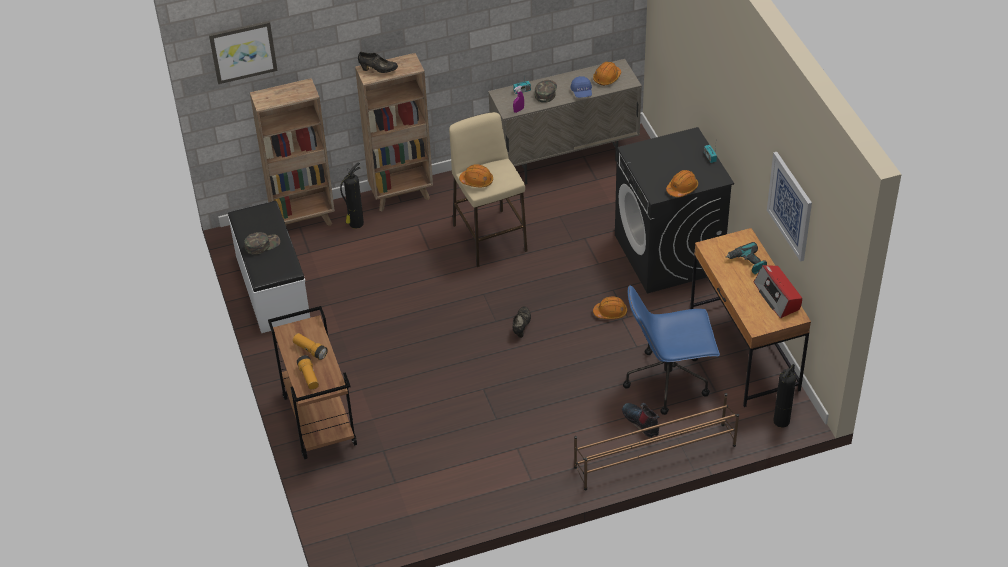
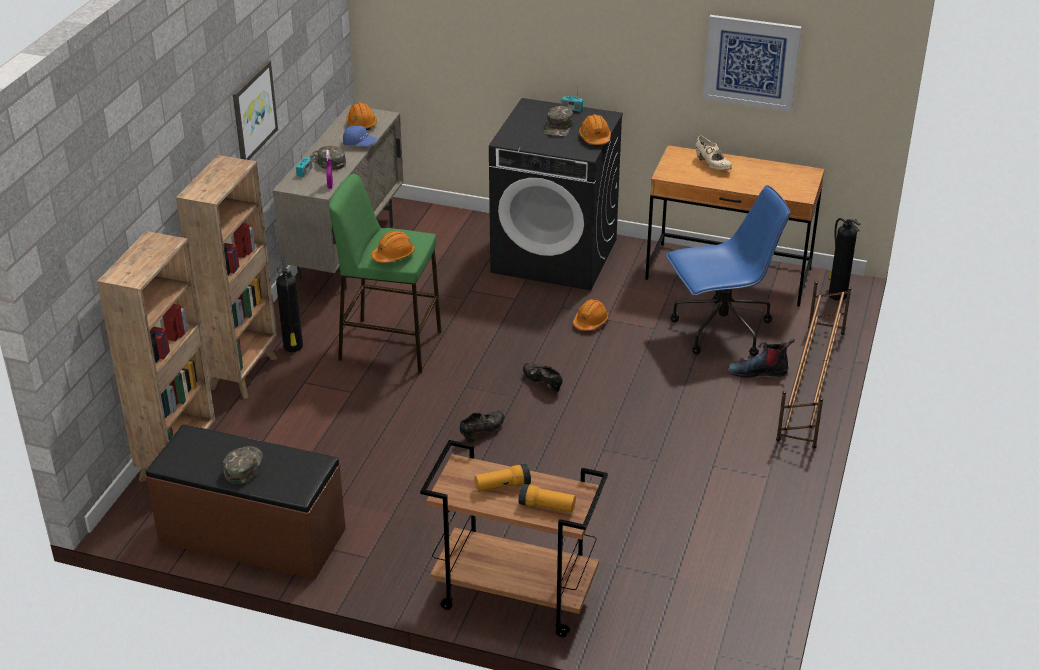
camera: 55 degrees left, 10 degrees down
(243, 51) = (78, 216): picture -> picture (253, 112)
(271, 288) = (252, 536): white bench -> brown bench
(355, 224) = (240, 425): fire extinguisher -> fire extinguisher (293, 347)
(378, 70) = (208, 186): black shoe -> black shoe (482, 432)
(489, 237) = (389, 345): beige stool -> green stool
(669, 380) = (720, 331): blue office chair -> blue office chair turned 135 degrees counterclockwise
(677, 164) = (559, 127): none -> green cap
(747, 263) = (712, 165): power drill -> beige shoe
(777, 296) = (774, 170): radio -> none

